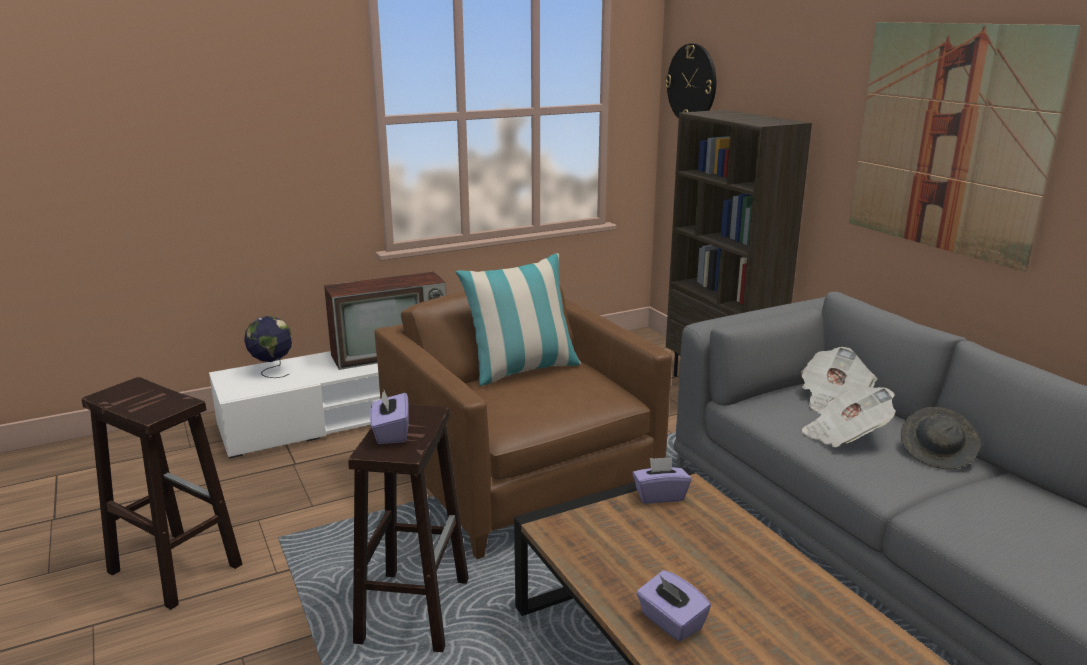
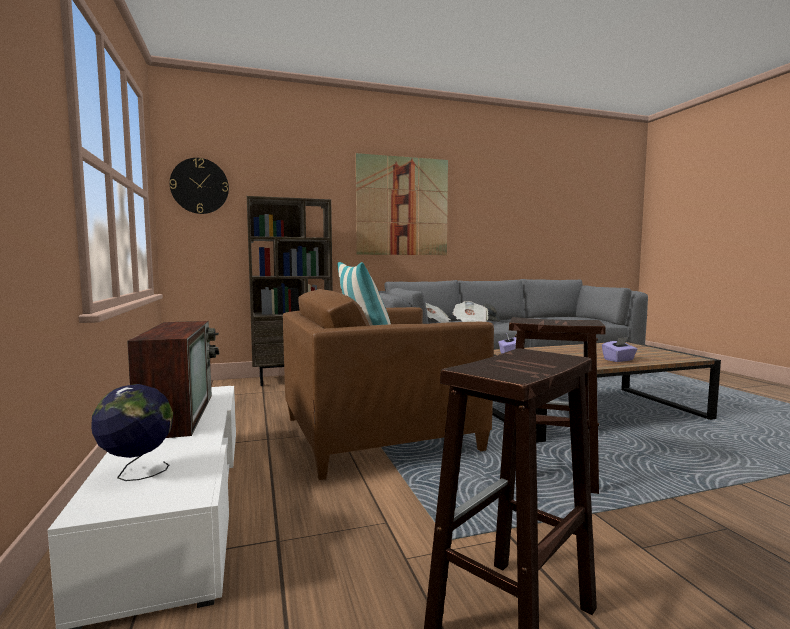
camera: 80 degrees left, 15 degrees down
(391, 433) = (559, 322): purple tissue box -> none

